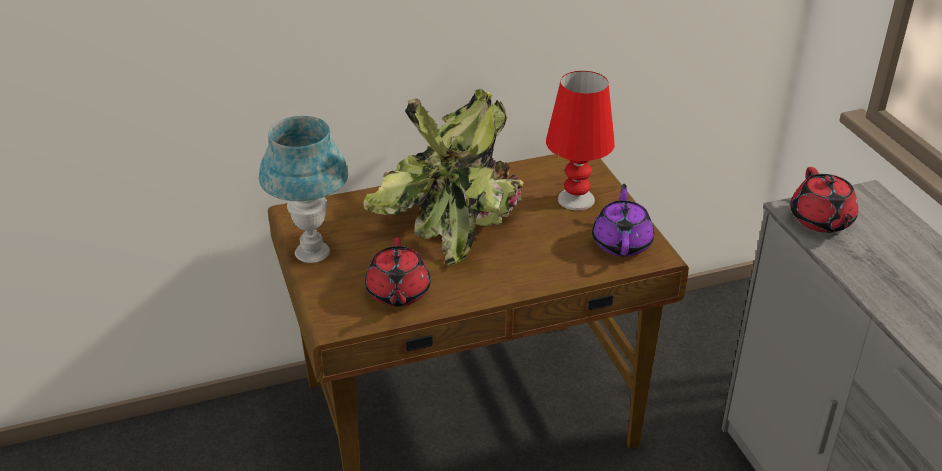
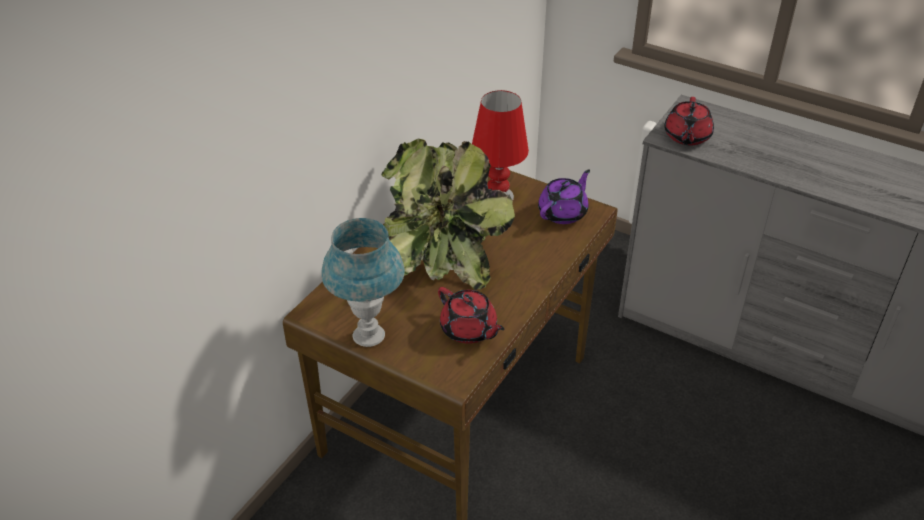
camera: 40 degrees left, 5 degrees up
(622, 243) = (563, 213): purple teapot -> purple teapot turned 75 degrees clockwise
(821, 221) = (686, 137): red teapot -> red teapot turned 60 degrees clockwise

